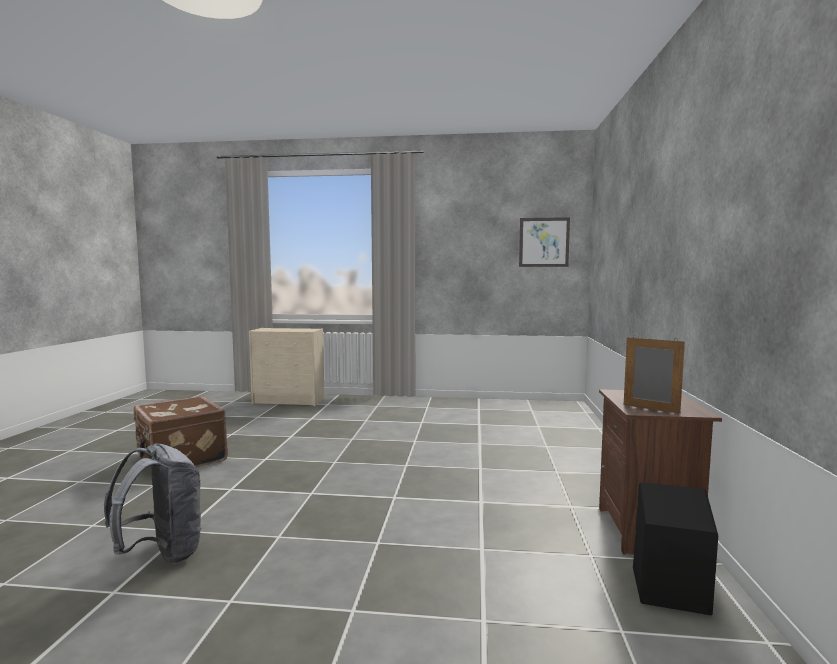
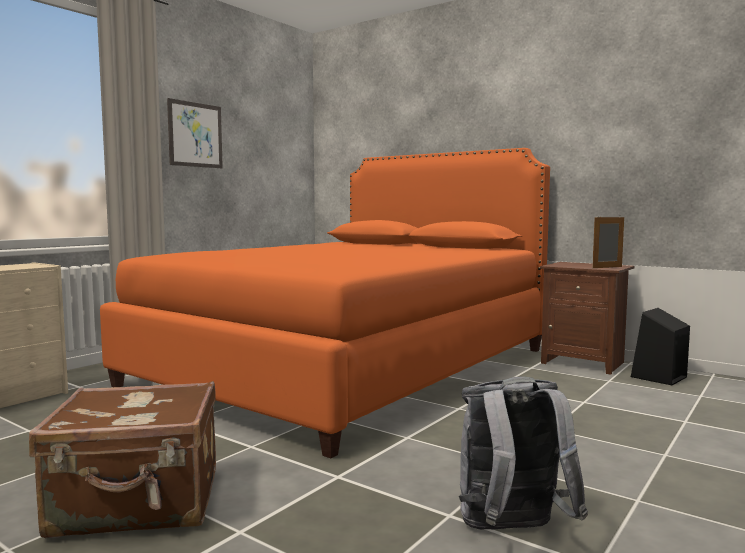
camera: 60 degrees left, 0 degrees up
(454, 442) = (349, 366): none -> orange bed
(544, 242) = (280, 146): picture -> picture (195, 135)

